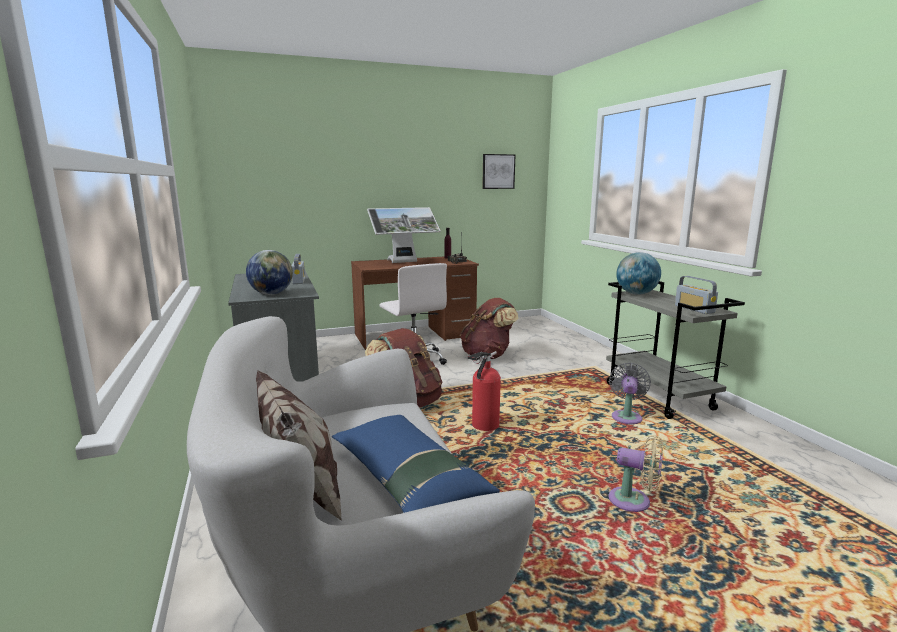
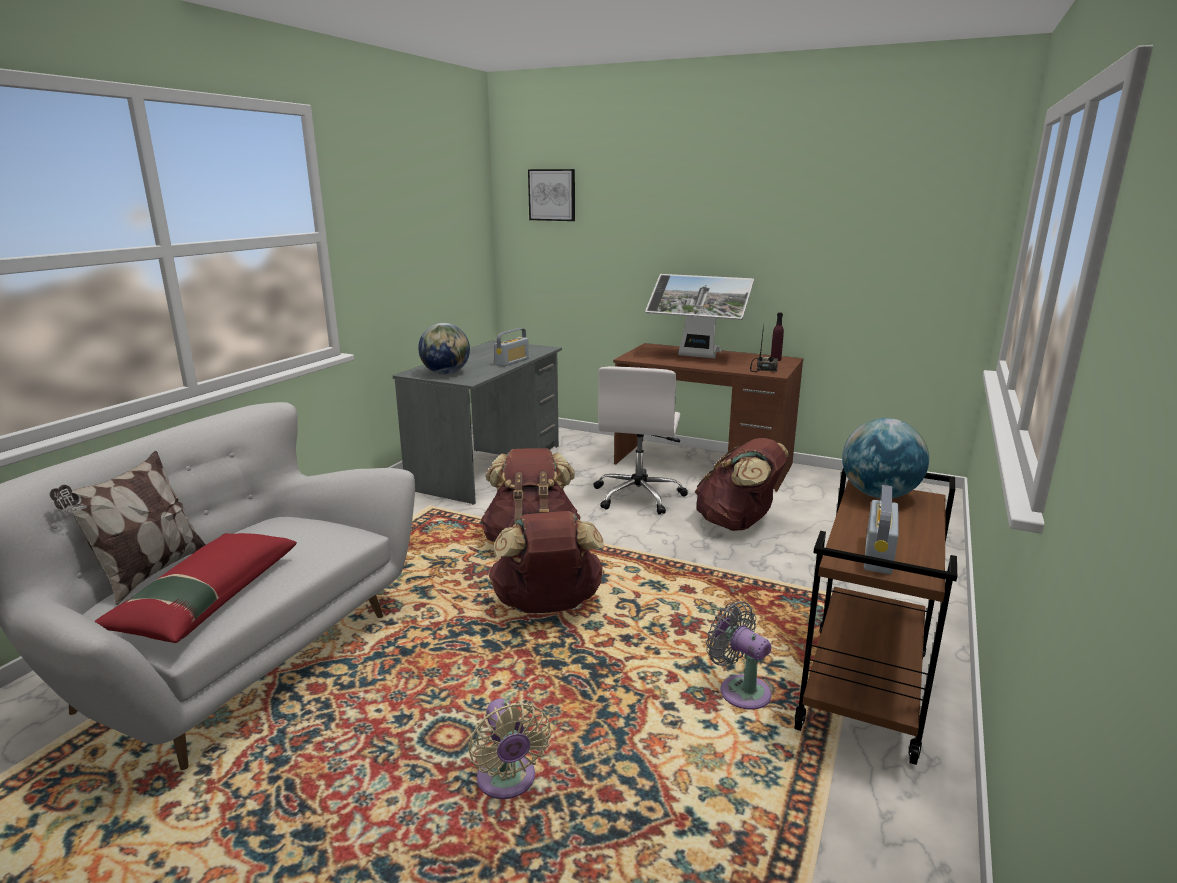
camera: 45 degrees right, 5 degrees up
(407, 478) = (205, 599): blue pillow -> red pillow
(483, 426) = (547, 607): fire extinguisher -> brown backpack
(498, 171) = (898, 223): picture -> picture (552, 195)
(626, 416) = (740, 690): grey fan -> grey fan turned 105 degrees counterclockwise
(659, 396) = (864, 693): grey cart -> brown cart

